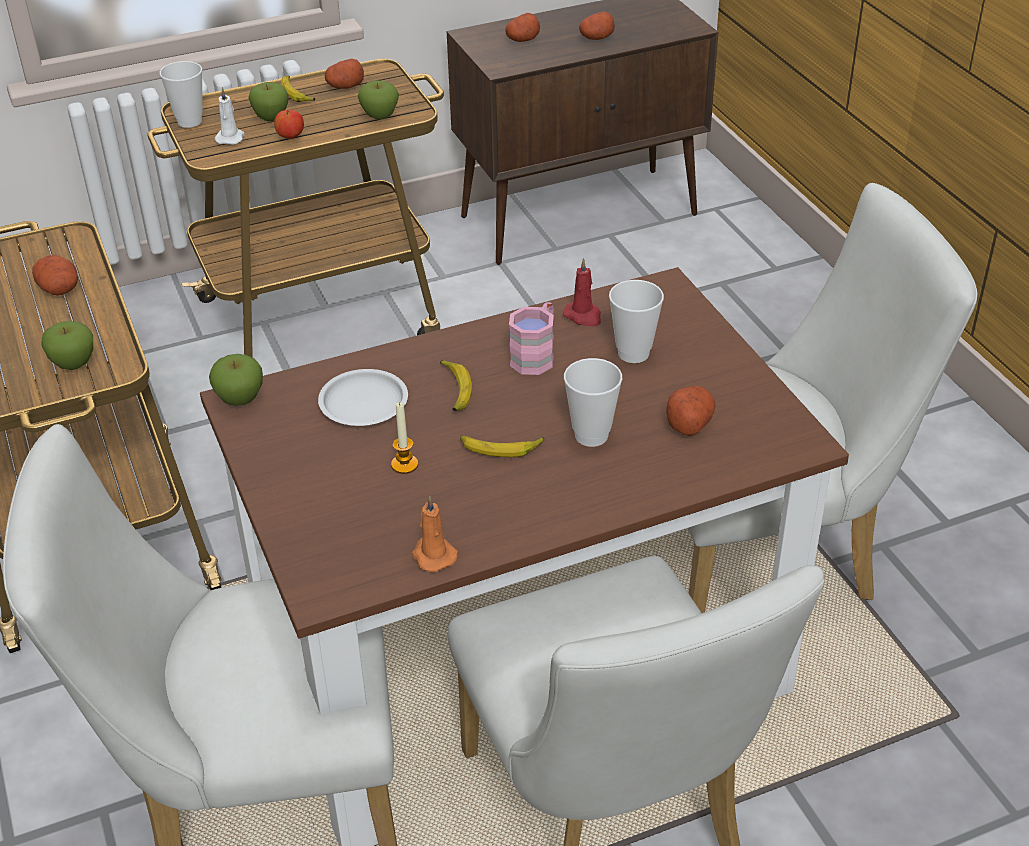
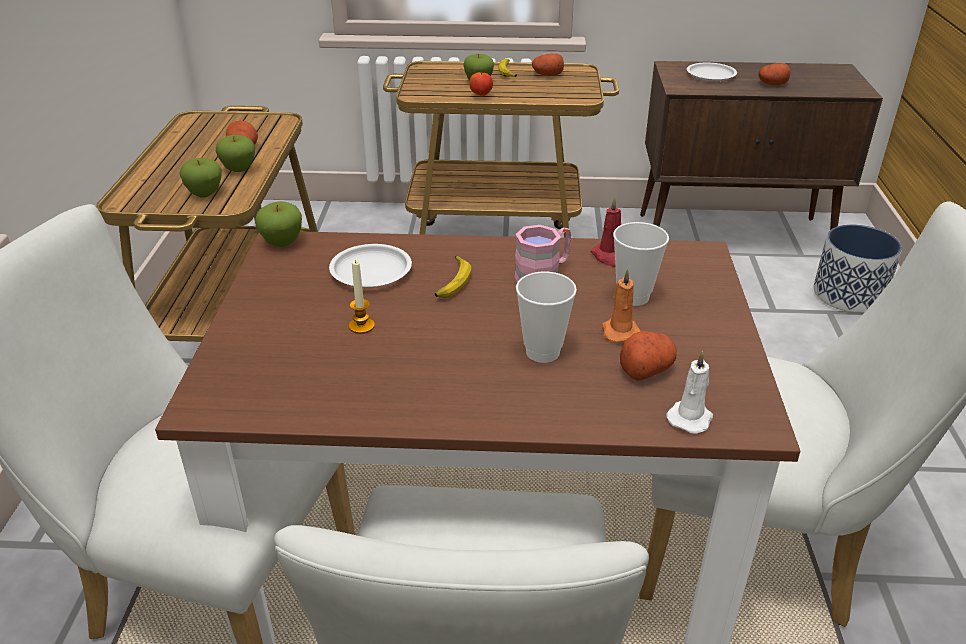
camera: 25 degrees right, 5 degrees down
(189, 121) = (420, 73): cup -> none
(230, 138) = (440, 88): white candle -> white candle (690, 417)
(380, 116) = (556, 95): apple -> apple (239, 169)
(433, 555) = (319, 407): orange candle -> orange candle (619, 331)
(501, 448) = (453, 338): banana -> none
(523, 40) = (710, 75): potato -> white plate
(731, 256) = (848, 294): none -> planter

